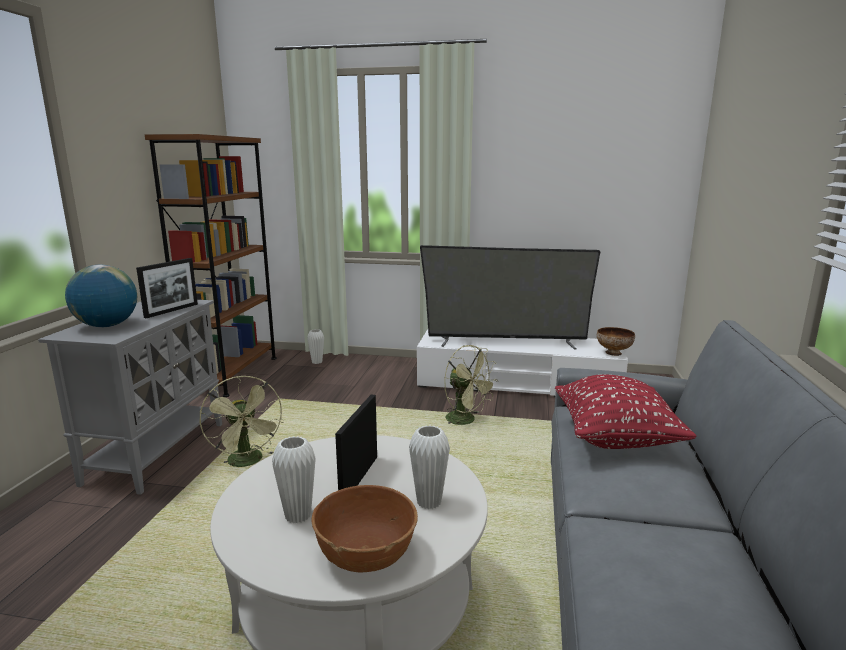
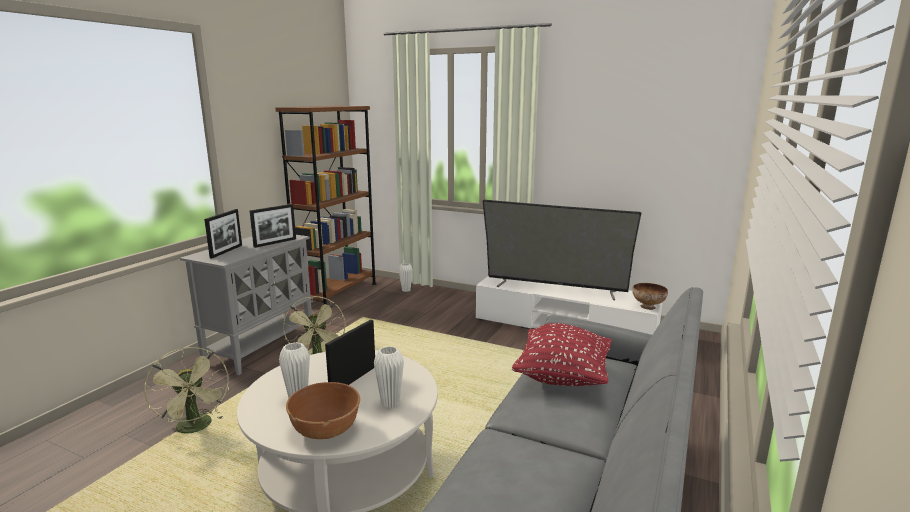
camera: 15 degrees right, 0 degrees up
(107, 326) = (226, 251): globe -> picture frame
(466, 421) = (501, 352): green fan -> green fan (196, 428)

